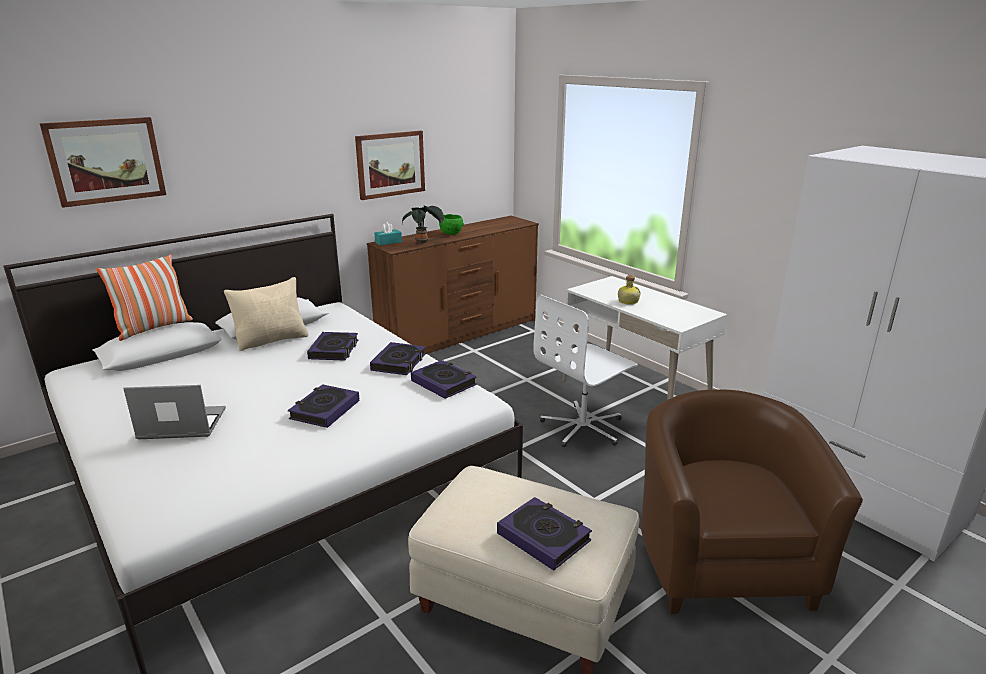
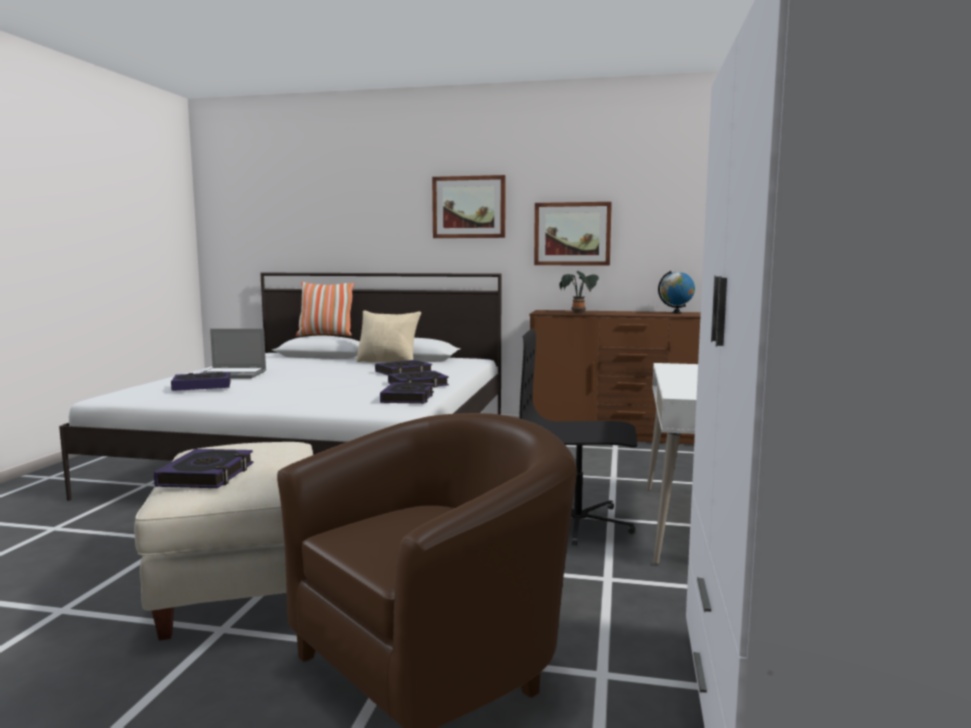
camera: 50 degrees right, 15 degrees down
(106, 161) = (332, 208): picture -> picture (469, 207)
(181, 425) = (233, 374): laptop -> laptop turned 135 degrees clockwise
(324, 410) = (305, 388): book -> book (202, 386)
(388, 242) = (553, 310): turquoise tissue box -> none
(451, 234) = (624, 313): green bowl -> none
(483, 226) = (676, 313): none -> globe
(583, 427) = (578, 523): white office chair -> black office chair
(627, 301) = (688, 376): bottle -> none

